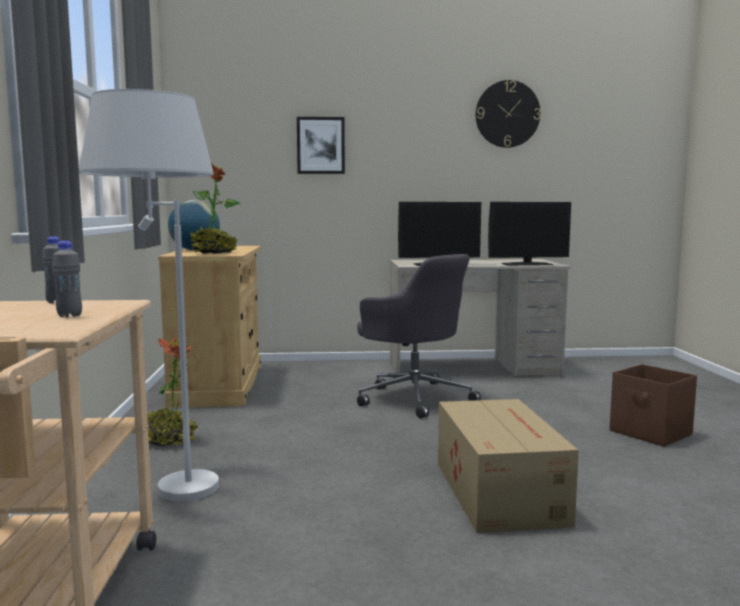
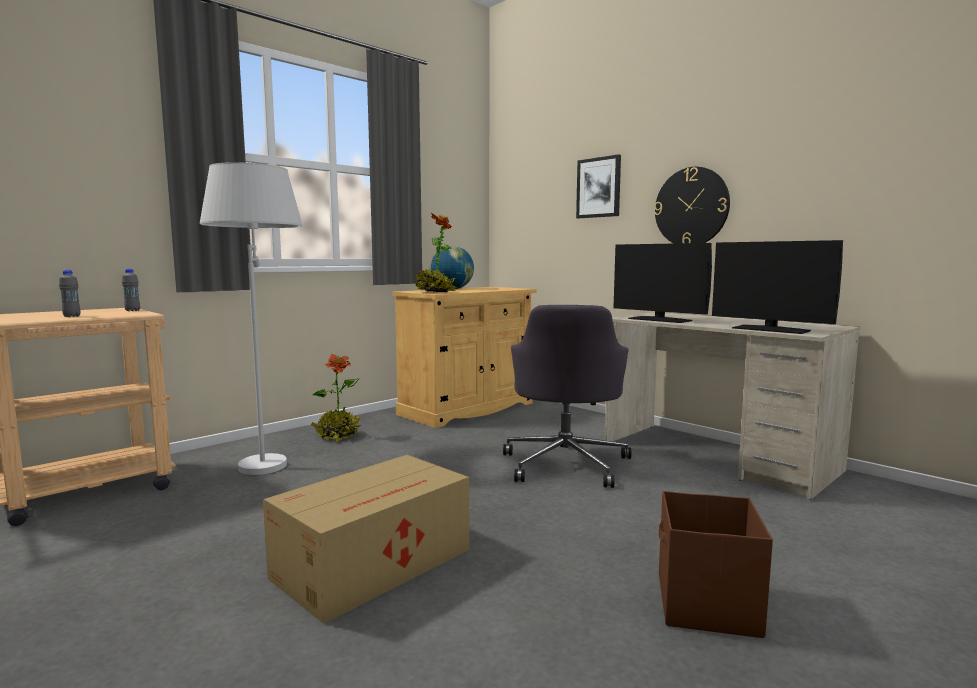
camera: 50 degrees right, 0 degrees up
(507, 114) = (817, 119): wall clock -> wall clock (691, 207)

